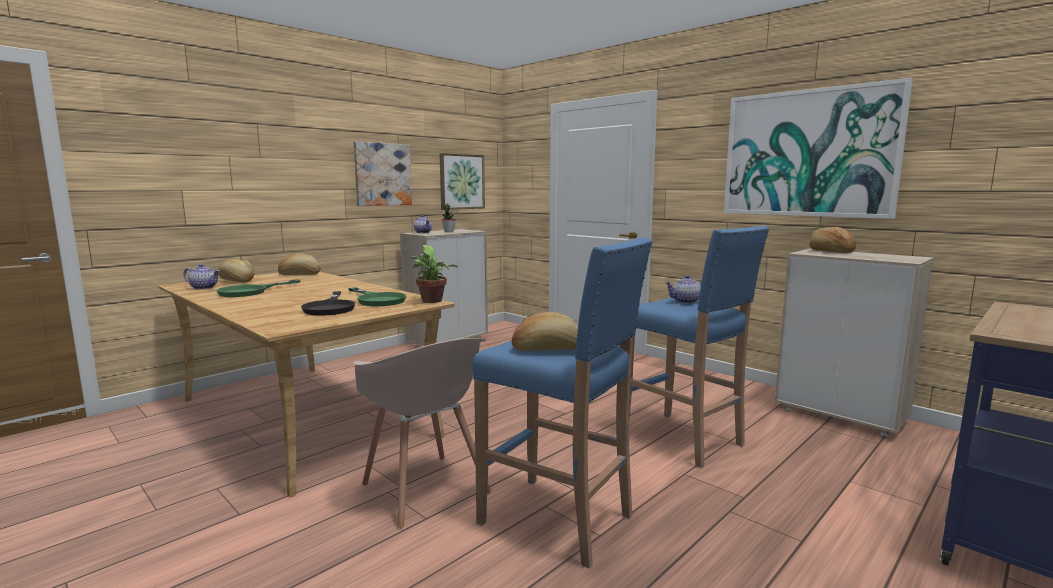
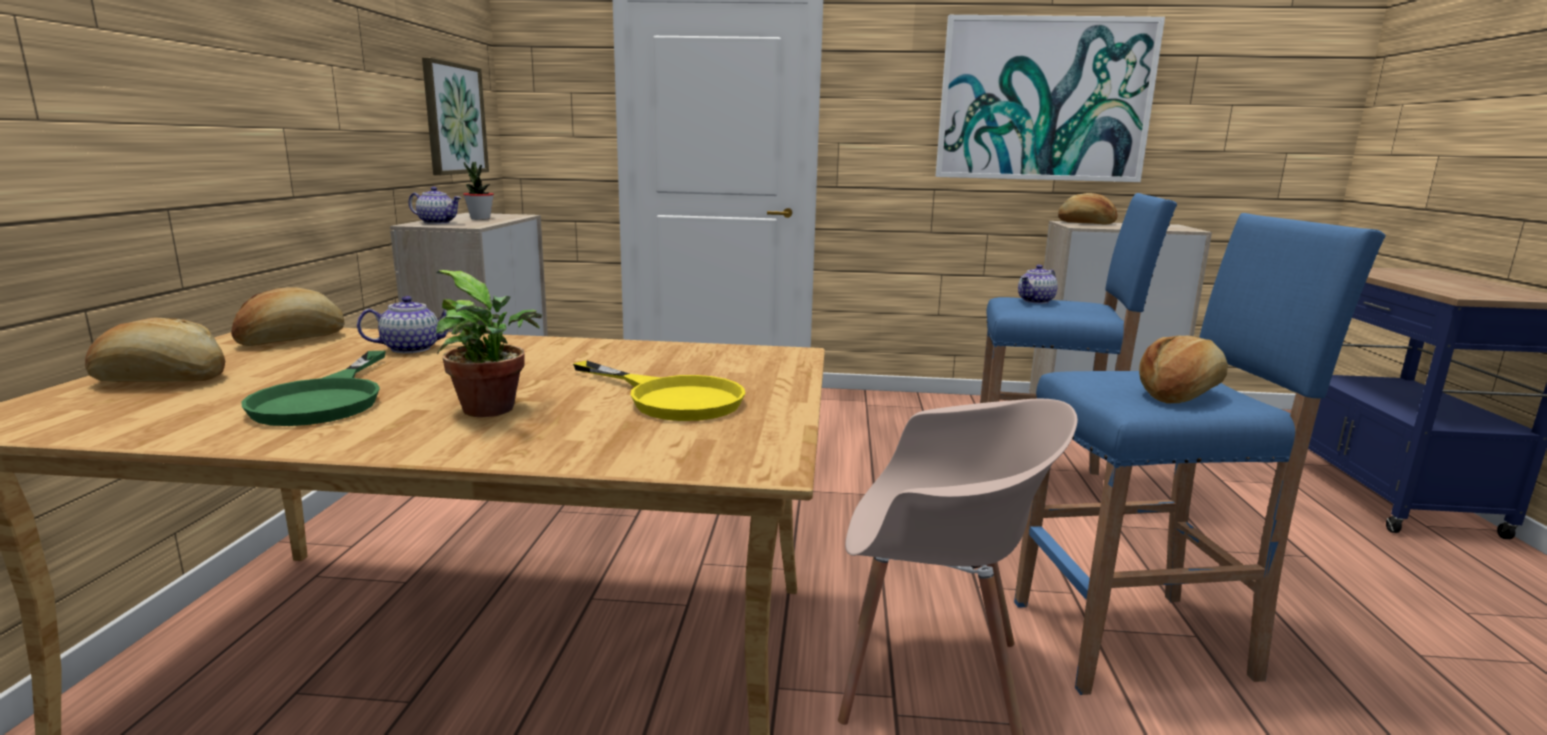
camera: 40 degrees left, 5 degrees up
(204, 288) = (124, 414): teapot -> teapot (412, 348)
(330, 307) = (671, 398): black frying pan -> yellow frying pan
(377, 300) = (693, 366): green frying pan -> none
(382, 174) = (345, 96): picture -> none
(432, 301) = (790, 352): potted plant -> potted plant (493, 410)

